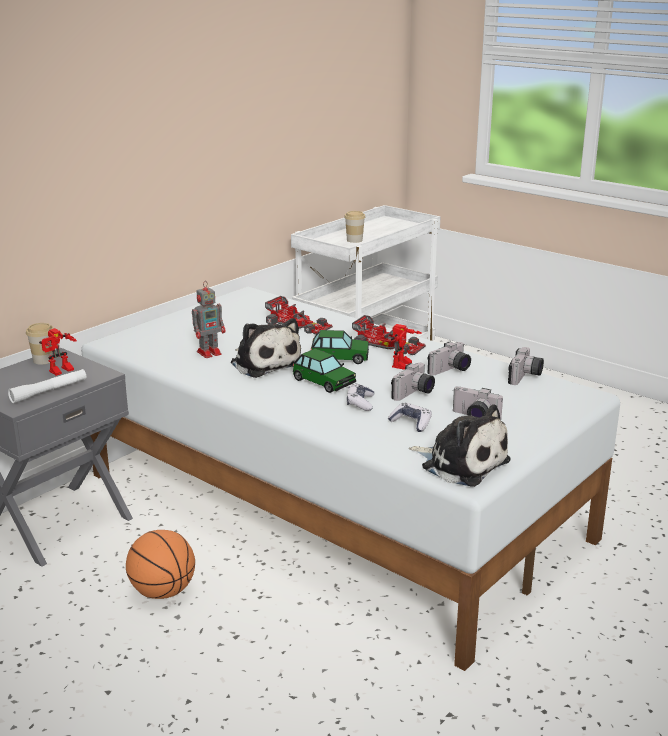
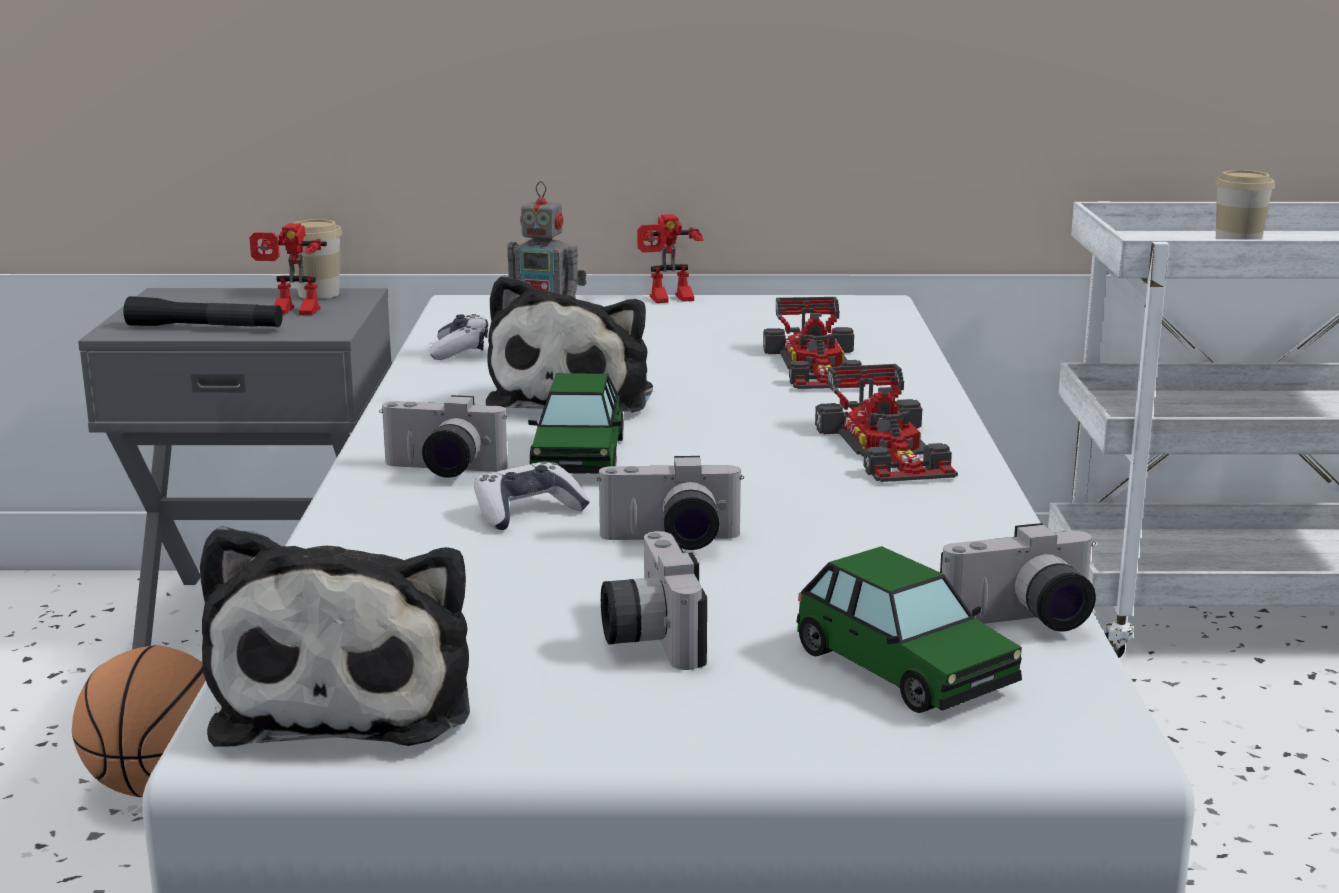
camera: 50 degrees right, 5 degrees down
(49, 391) = (205, 327): white flashlight -> black flashlight
(340, 357) = (726, 435): toy car -> toy car (904, 668)
(404, 366) = (805, 492): toy robot -> toy robot (670, 300)
(411, 423) = (501, 583): game controller -> game controller (460, 350)
(451, 370) = (878, 538): camera -> camera (441, 471)

